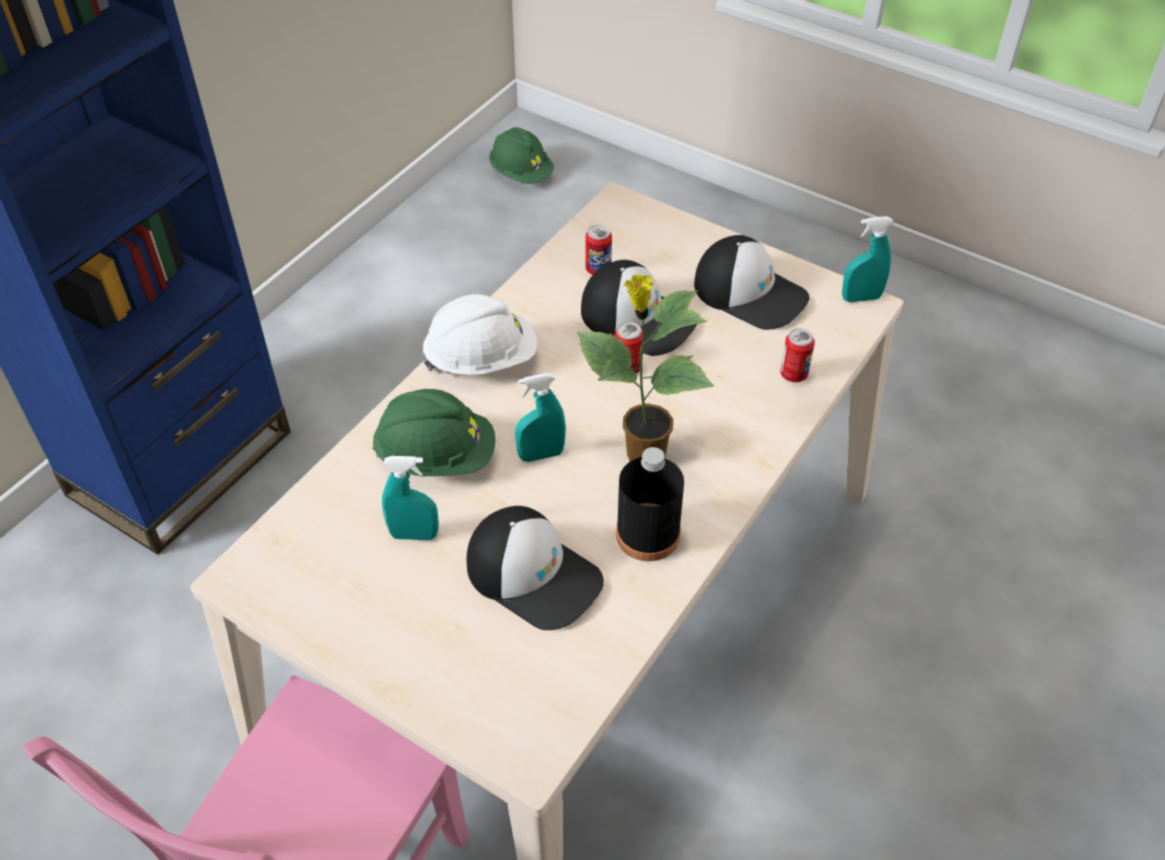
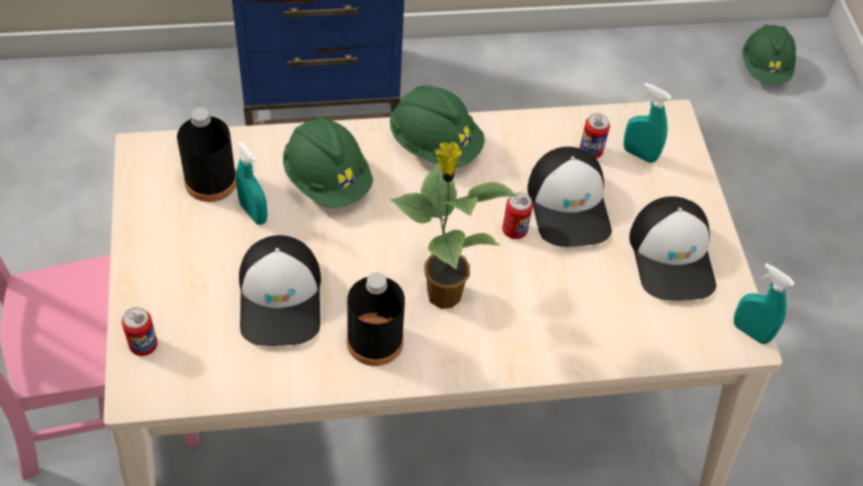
camera: 45 degrees right, 5 degrees up
(339, 545) = (211, 181): none -> black bottle
(481, 359) = (435, 145): white hard hat -> green hard hat
(541, 455) = (385, 234): turquoise spray bottle -> turquoise spray bottle (639, 154)
(793, 374) = (618, 336): can -> can (143, 345)

